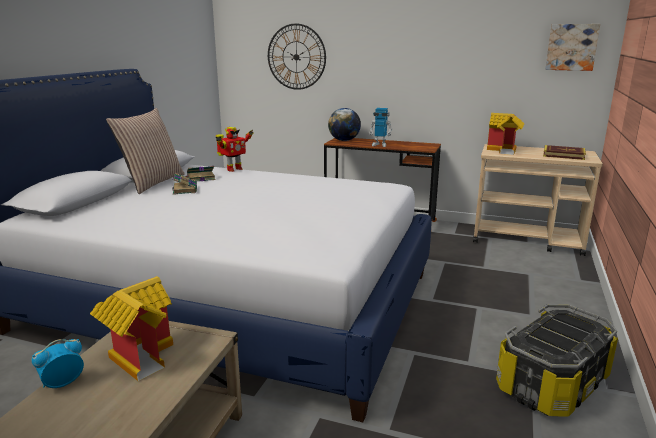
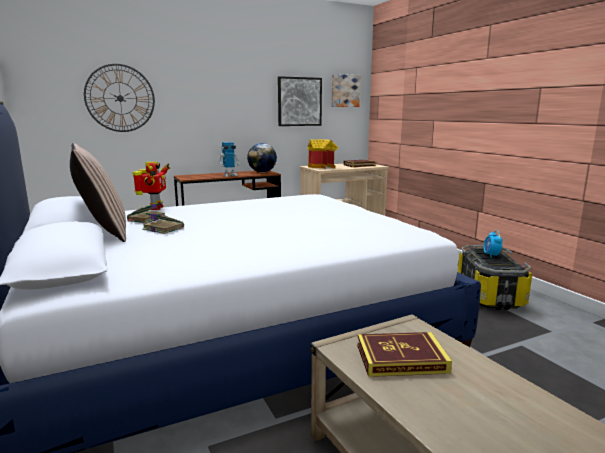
camera: 45 degrees left, 5 degrees down
(62, 383) = (410, 408): alarm clock -> alarm clock (491, 255)
(139, 355) = (401, 359): toy house -> book
(344, 140) = (191, 176): globe -> globe (262, 172)
(495, 62) = (299, 101): none -> picture

